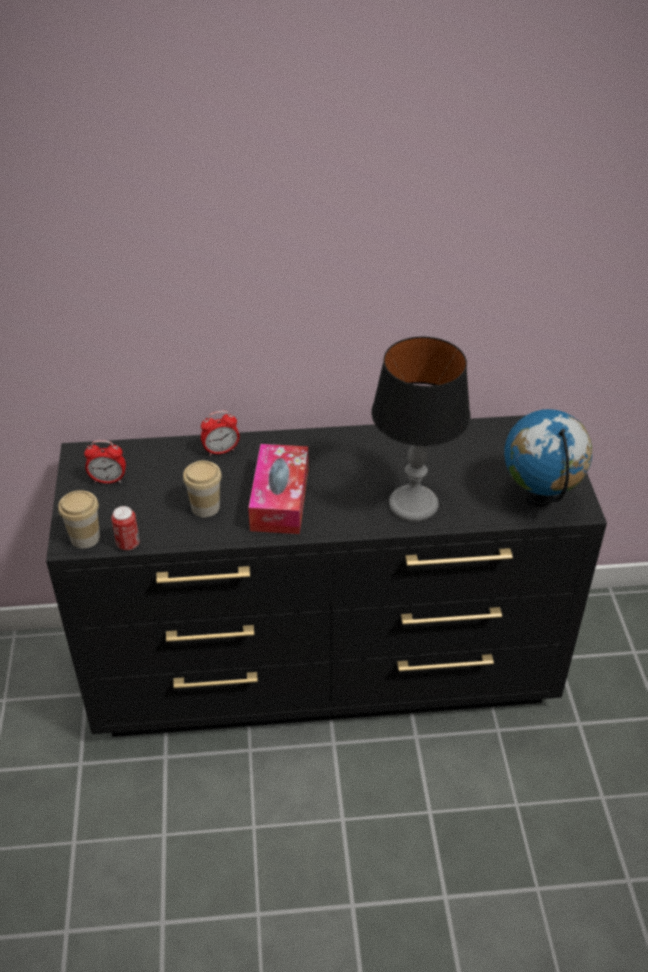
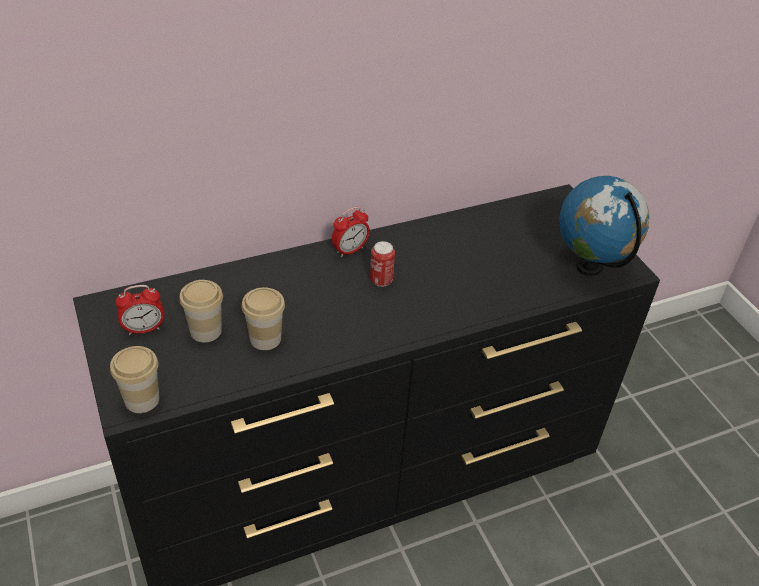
camera: 20 degrees left, 0 degrees up
(128, 544) = (195, 396): can -> can (381, 280)
(158, 491) = (205, 331): none -> cup
(221, 451) = (257, 275): alarm clock -> alarm clock (350, 250)
(280, 499) = (341, 315): tissue box -> none
(413, 505) = (477, 296): table lamp -> none

